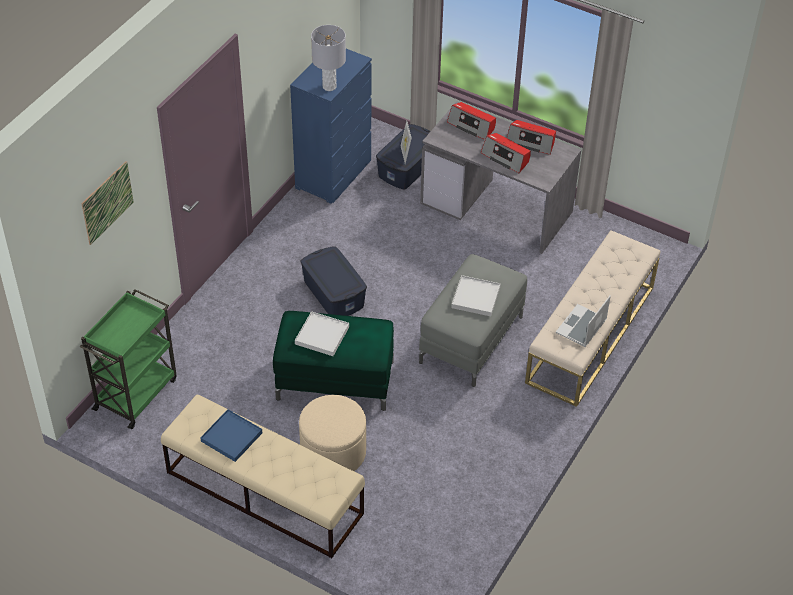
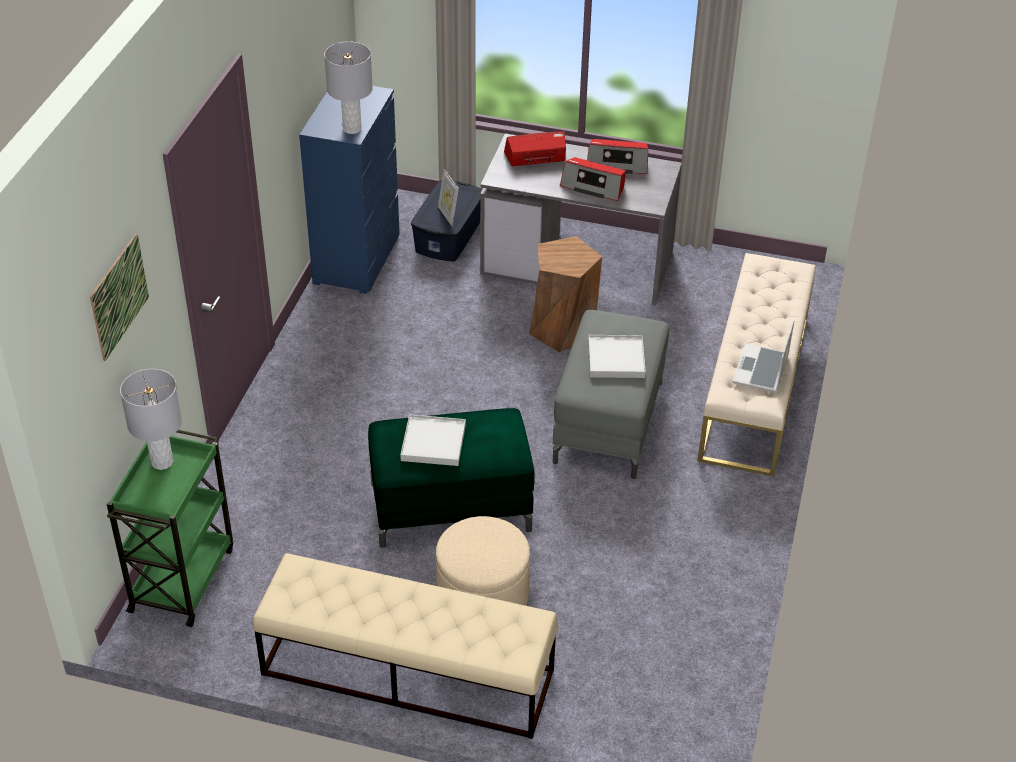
camera: 15 degrees left, 5 degrees down
(127, 315) = (162, 462): none -> grey table lamp
(231, 437) = (355, 599): blue tray -> none
(334, 293) = (410, 400): blue storage box -> none
(464, 260) = (562, 330): none -> brown stool
(472, 125) = (536, 157): radio -> radio turned 150 degrees clockwise

